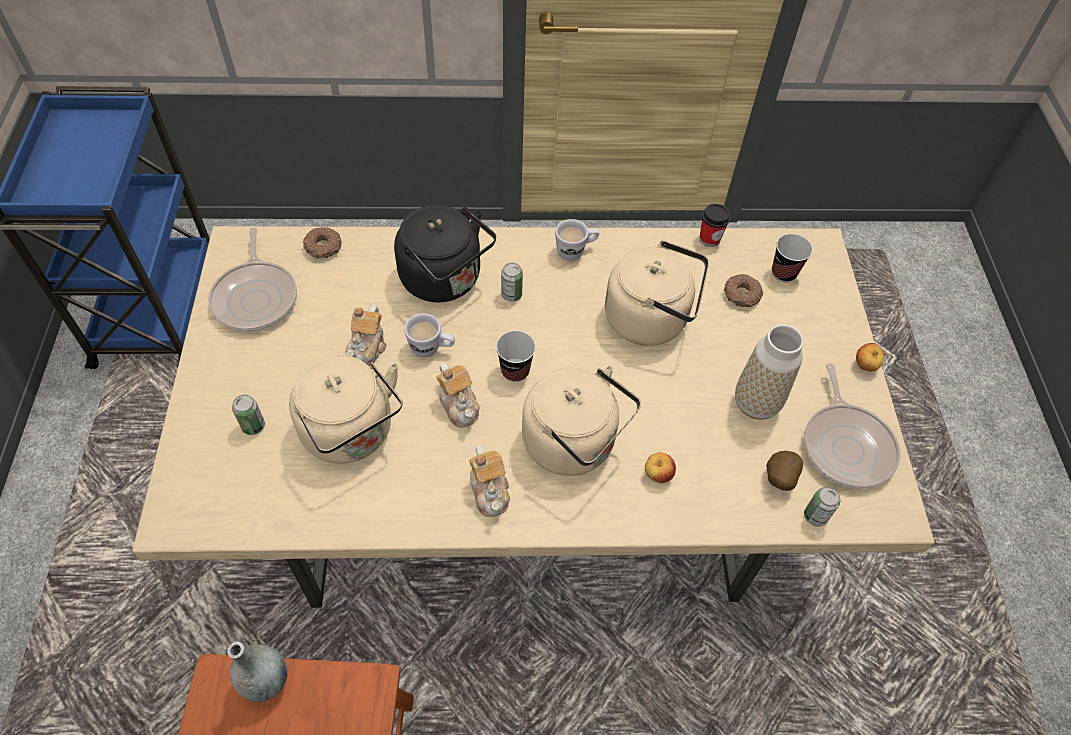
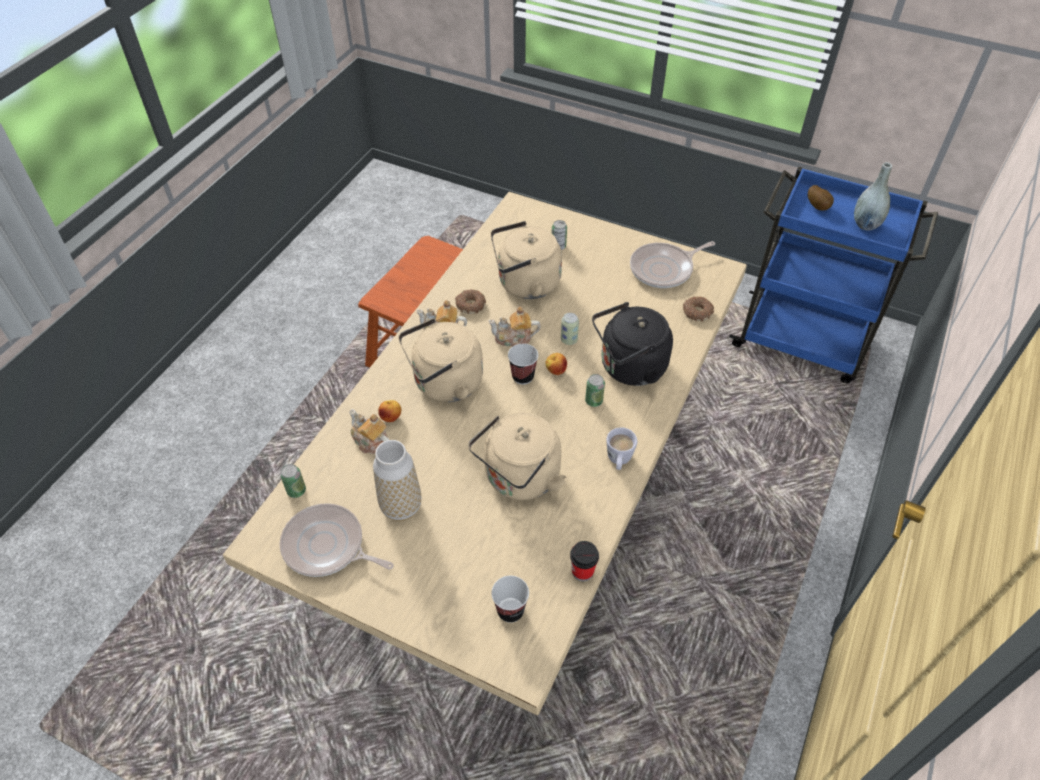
camera: 120 degrees right, 5 degrees down
(256, 297) = (664, 269): frying pan -> frying pan turned 45 degrees counterclockwise
(266, 681) = (438, 272): grey vase -> grey vase (865, 224)
(367, 348) = (588, 309): teapot -> teapot (370, 441)
(431, 349) = (569, 340): white mug -> can
(741, 295) = (505, 559): donut -> donut (470, 305)
(778, 478) = (337, 485): potato -> potato (818, 206)
(865, 366) = (379, 611): apple -> apple (555, 371)

